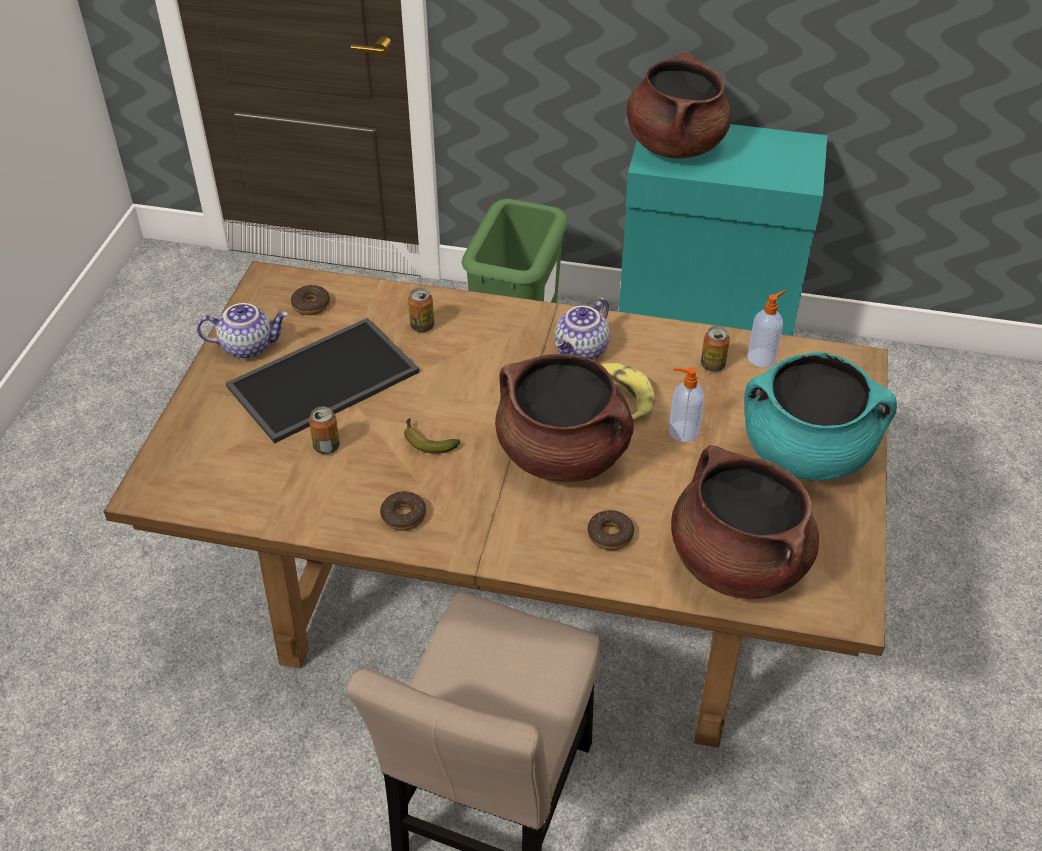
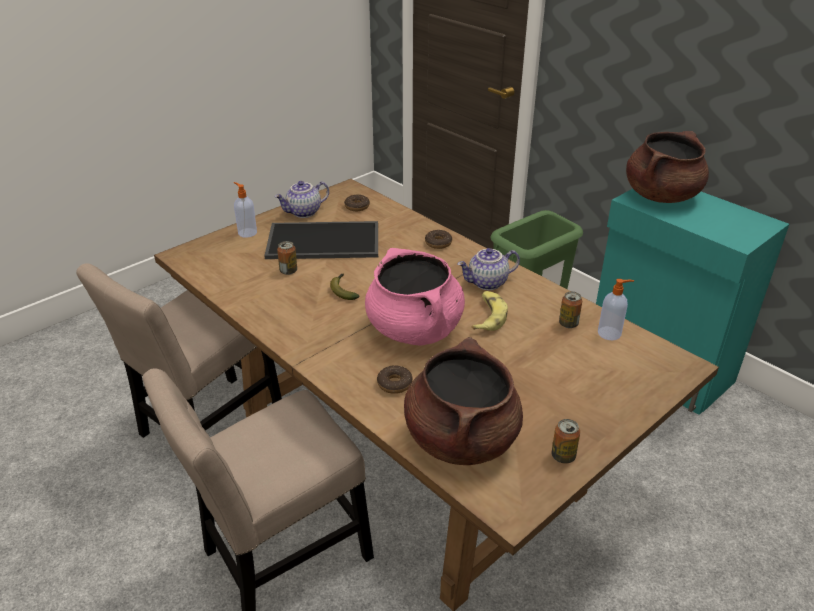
camera: 35 degrees right, 10 degrees down
(240, 708) = (207, 427): none -> beige chair
(248, 346) = (304, 213): teapot -> teapot turned 120 degrees clockwise
(403, 516) = (288, 319): donut -> donut (438, 243)
(422, 326) = (405, 237): can -> can (563, 456)
(563, 454) = (415, 329): brown cooking pot -> pink cooking pot
(682, 431) = (506, 350): soap dispenser -> soap dispenser (247, 232)
(806, 452) = (583, 399): turquoise cooking pot -> none

